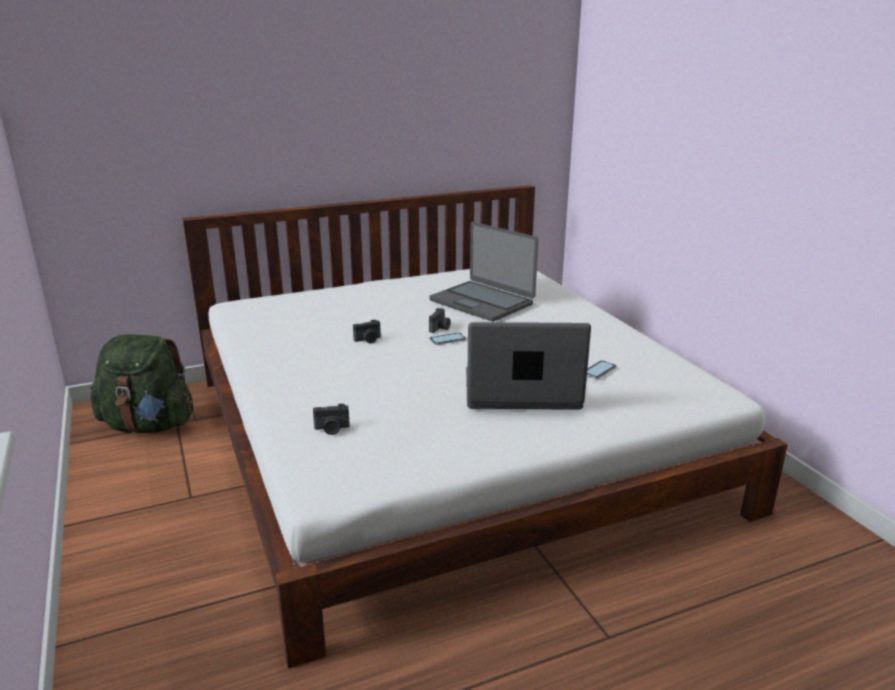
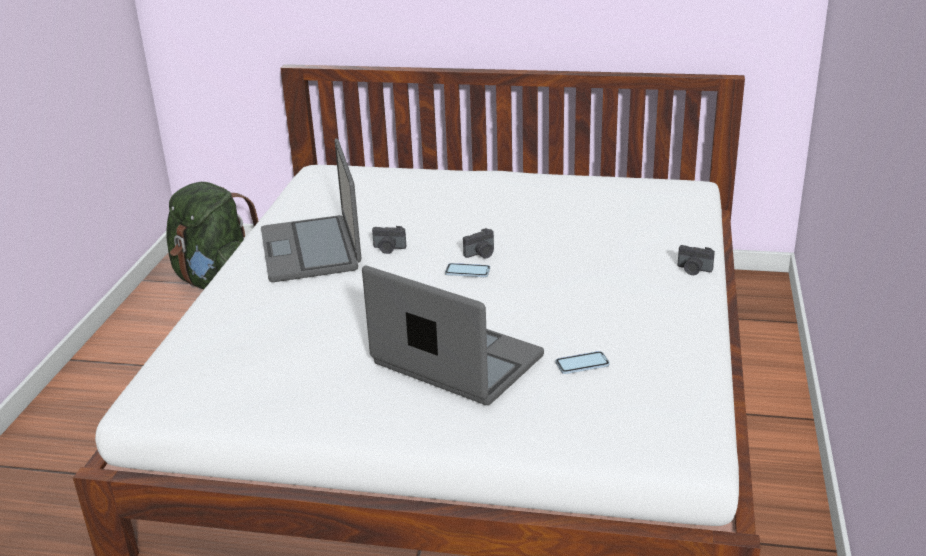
camera: 35 degrees right, 5 degrees up
(332, 429) = (226, 342): camera -> camera (693, 270)
(482, 302) = (575, 230): laptop -> laptop (311, 250)

